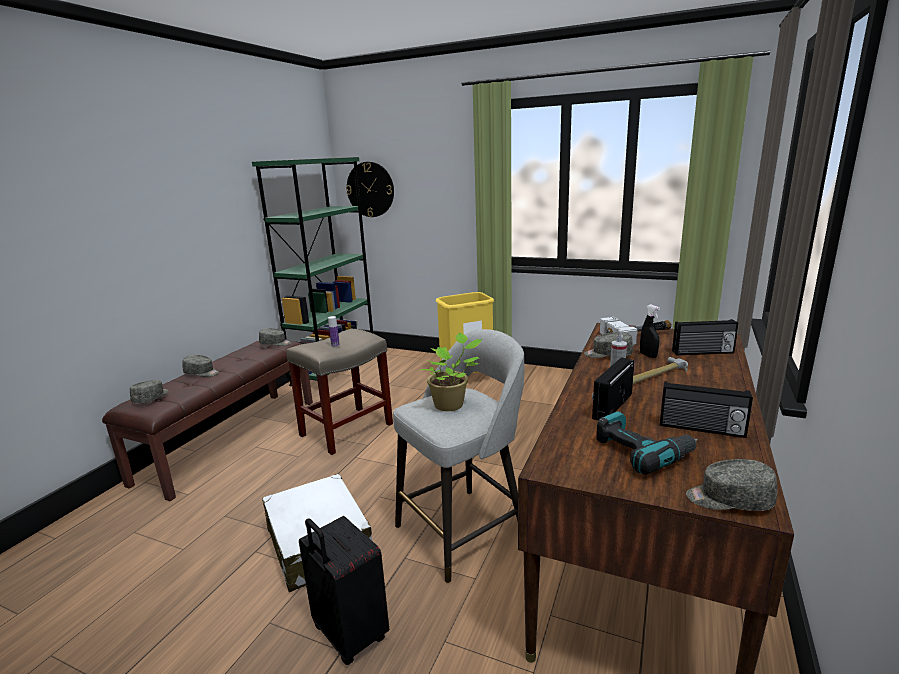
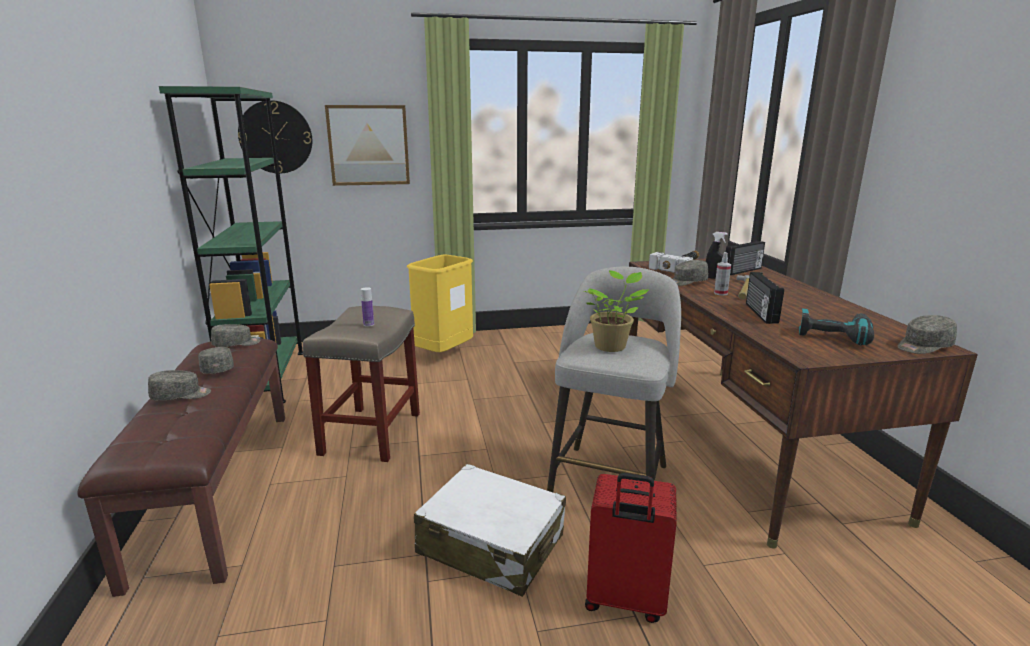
camera: 35 degrees left, 0 degrees up
(151, 398) = (150, 440): grey cap -> grey cap (218, 368)
(348, 635) = (625, 601): black suitcase -> red suitcase
(433, 195) = (368, 145): none -> picture
(701, 429) = (835, 314): radio -> none

